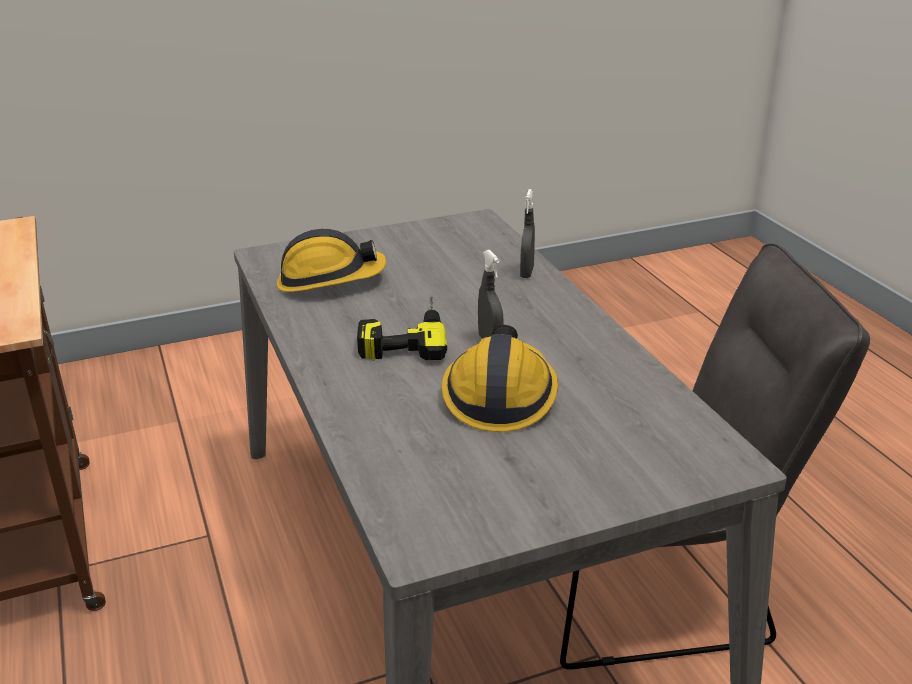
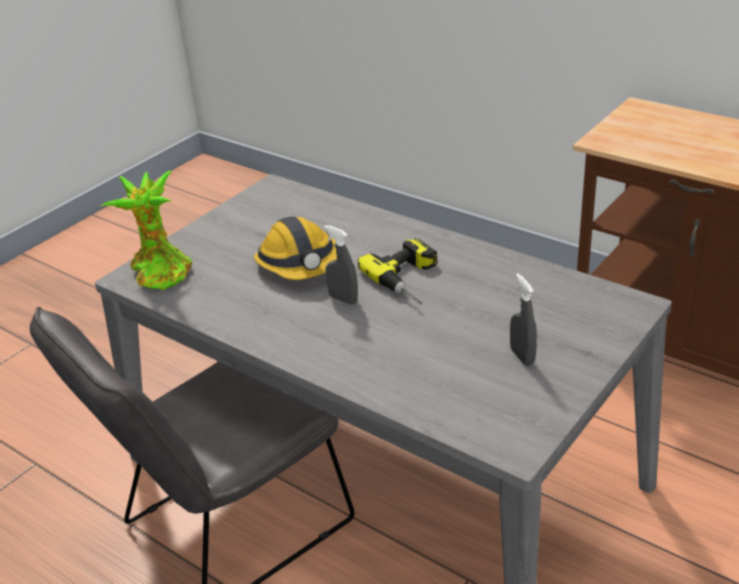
camera: 150 degrees right, 5 degrees up
(329, 280) = (537, 303): hard hat -> none
(527, 272) = (381, 384): grey spray bottle -> grey spray bottle (522, 356)
(684, 456) = (160, 271): none -> potted plant

